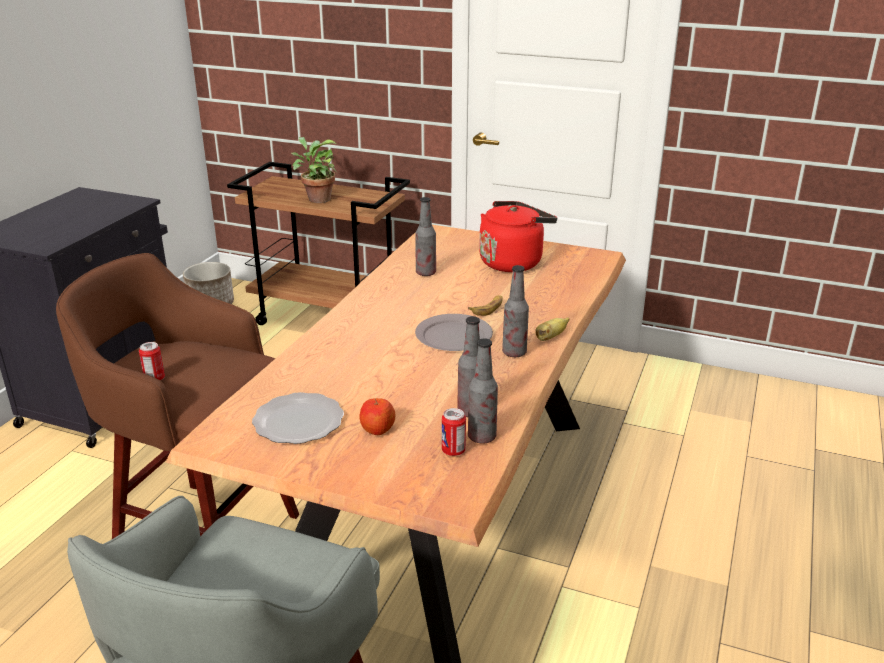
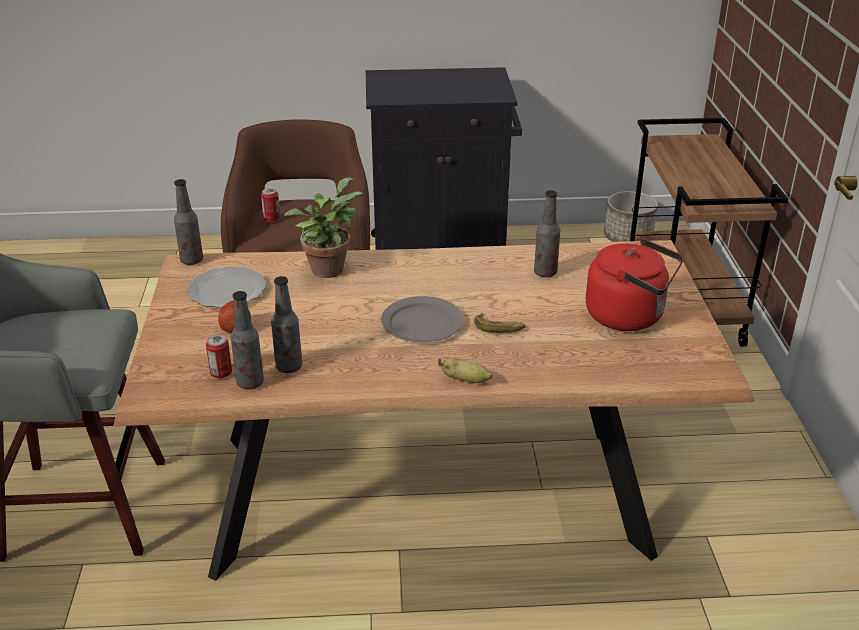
camera: 65 degrees right, 5 degrees up
(317, 199) = (692, 172): potted plant -> potted plant (328, 267)
(514, 353) = (415, 365): bottle -> bottle (192, 260)

